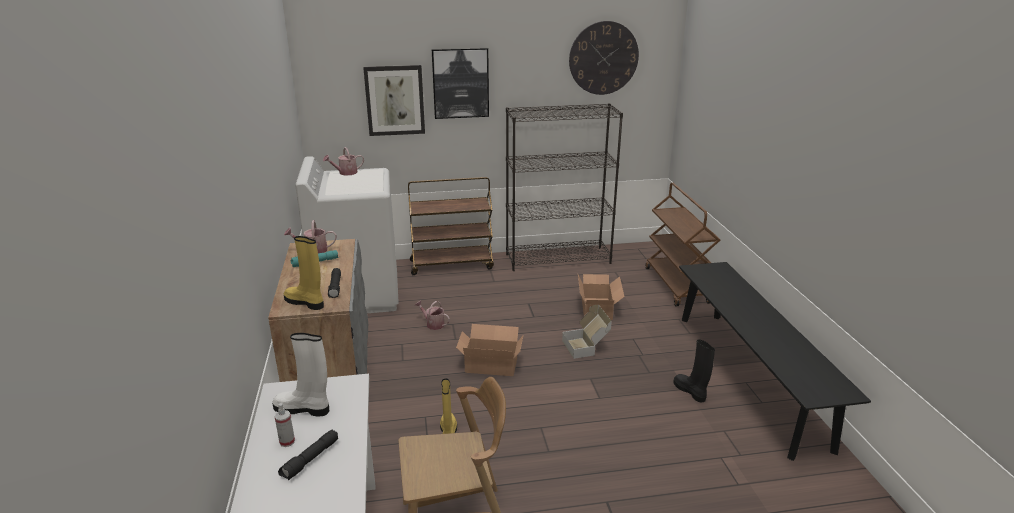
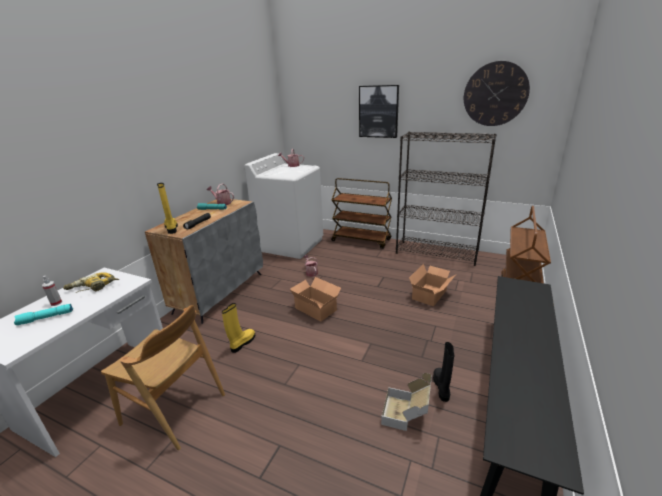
camera: 35 degrees right, 0 degrees up
(303, 409) = (93, 287): white boot -> power drill
(310, 460) = (45, 318): black flashlight -> turquoise flashlight
(395, 100) = (335, 122): picture -> none
(586, 346) = (392, 319): cardboard box -> cardboard box (407, 415)

